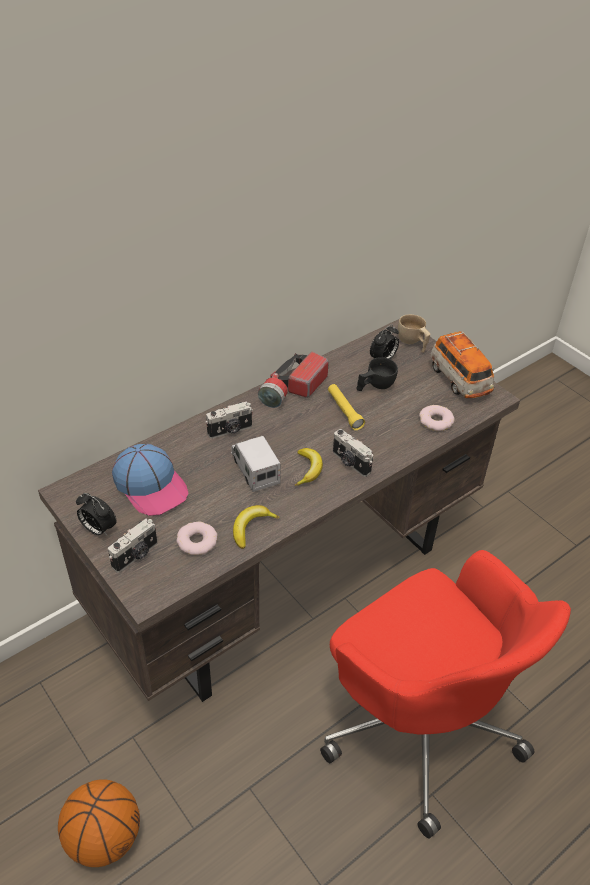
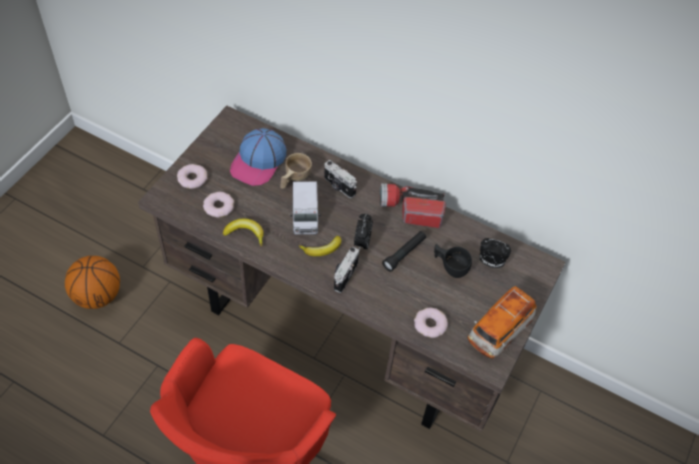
camera: 65 degrees right, 10 degrees up
(98, 529) = (206, 150): alarm clock -> alarm clock (362, 242)
(136, 556) = (192, 178): camera -> donut
(255, 470) = (305, 216): toy truck -> toy truck turned 135 degrees clockwise
(344, 411) = (404, 254): yellow flashlight -> black flashlight
(412, 343) = (530, 280): beige cup -> beige cup (294, 179)

